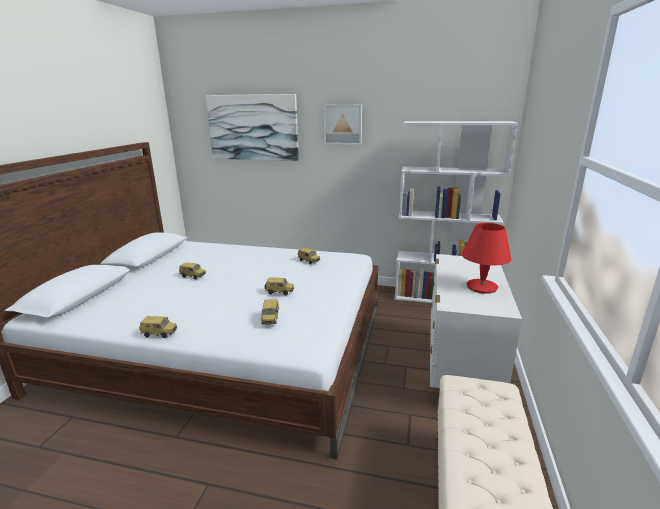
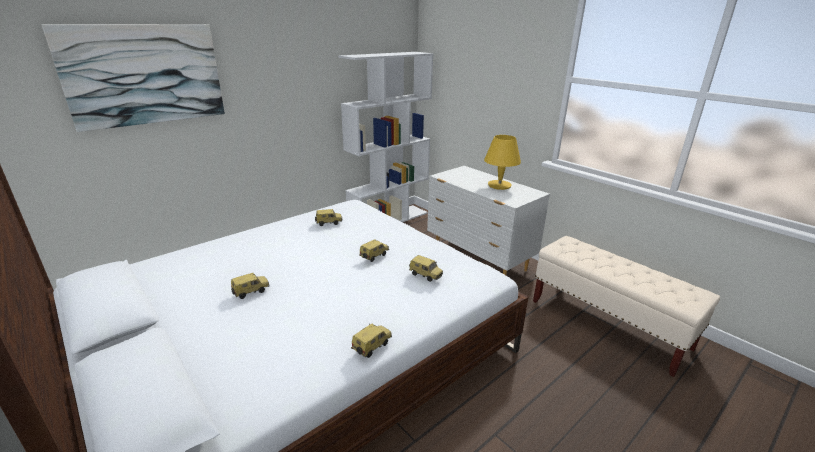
camera: 55 degrees left, 5 degrees up
(343, 124) = (273, 62): picture -> none
(481, 287) = (499, 185): red table lamp -> yellow table lamp

